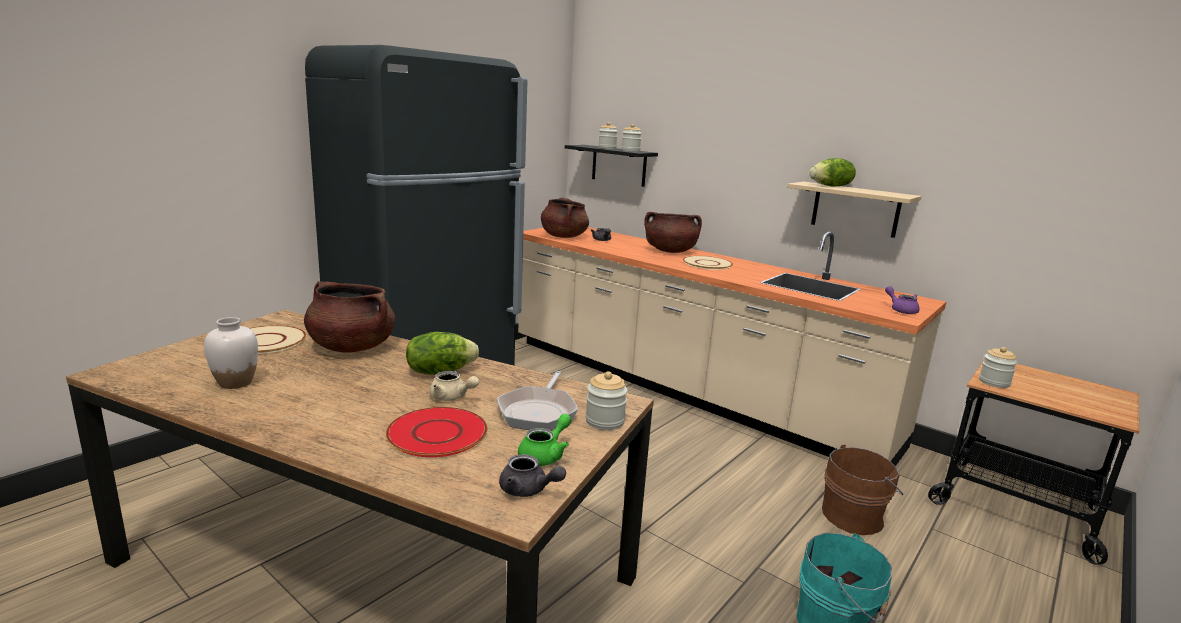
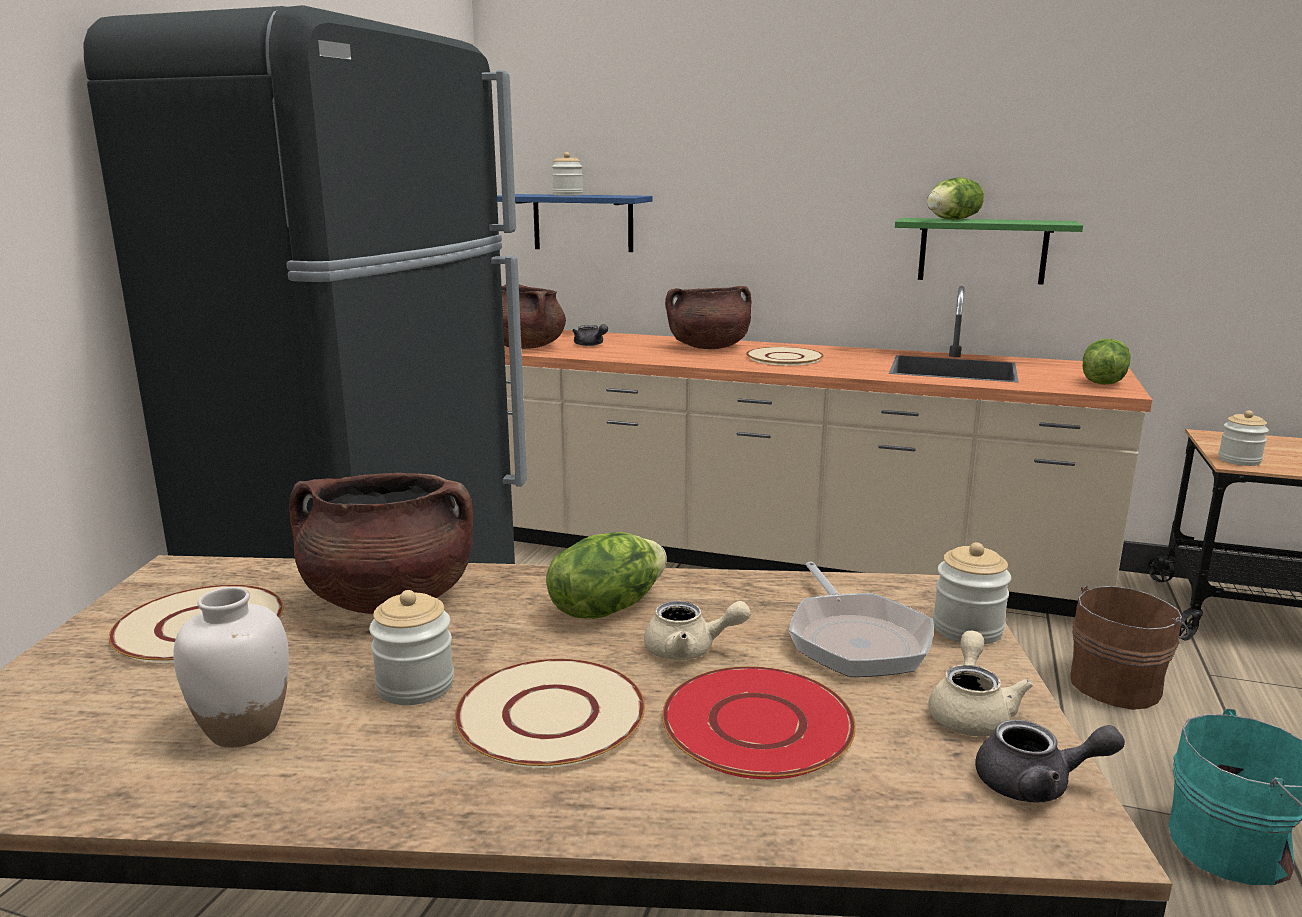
camera: 20 degrees left, 0 degrees up
(356, 408) = (552, 715): none -> beige plate
(545, 455) = (970, 712): green teapot -> beige teapot
(619, 165) = (583, 222): black shelf -> blue shelf
(630, 150) = (611, 195): jar -> jar (415, 685)
(855, 209) = (982, 250): beige shelf -> green shelf
(901, 310) = (1102, 382): purple teapot -> lettuce

